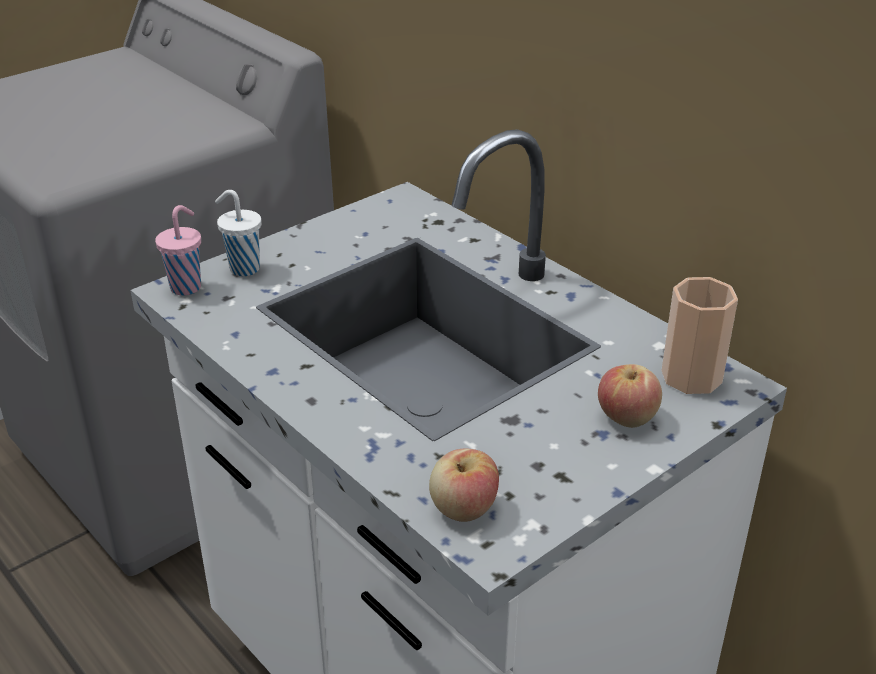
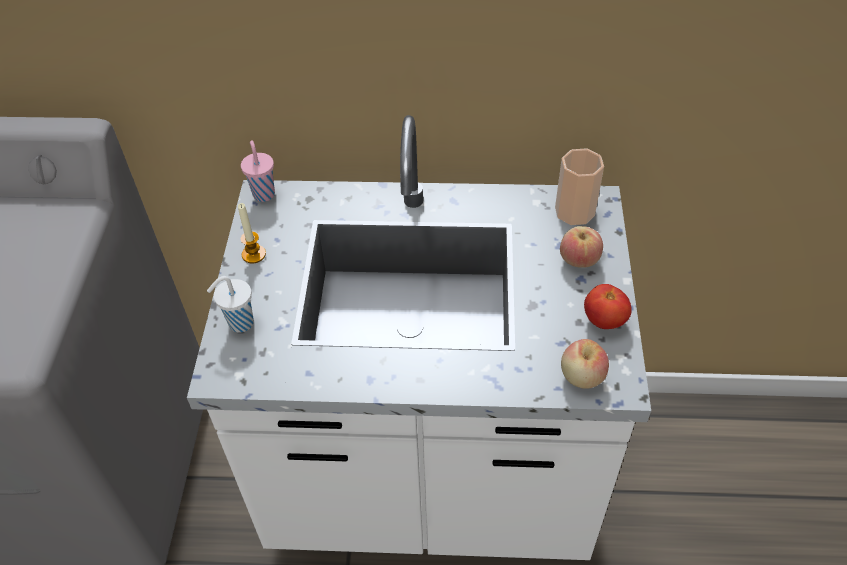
camera: 45 degrees left, 15 degrees up
(187, 287) = (224, 365): pink cup -> pink cup (263, 193)
(330, 232) = (254, 254): none -> candle
(568, 482) = (604, 320): none -> tomato

